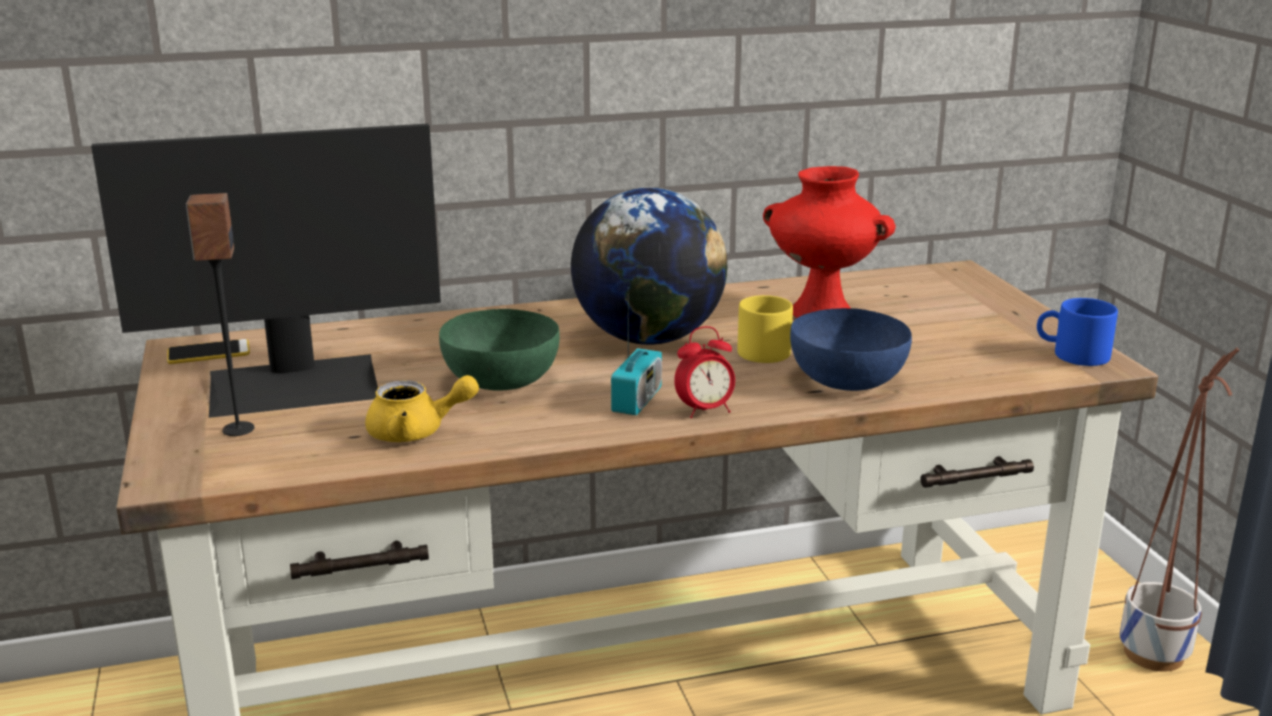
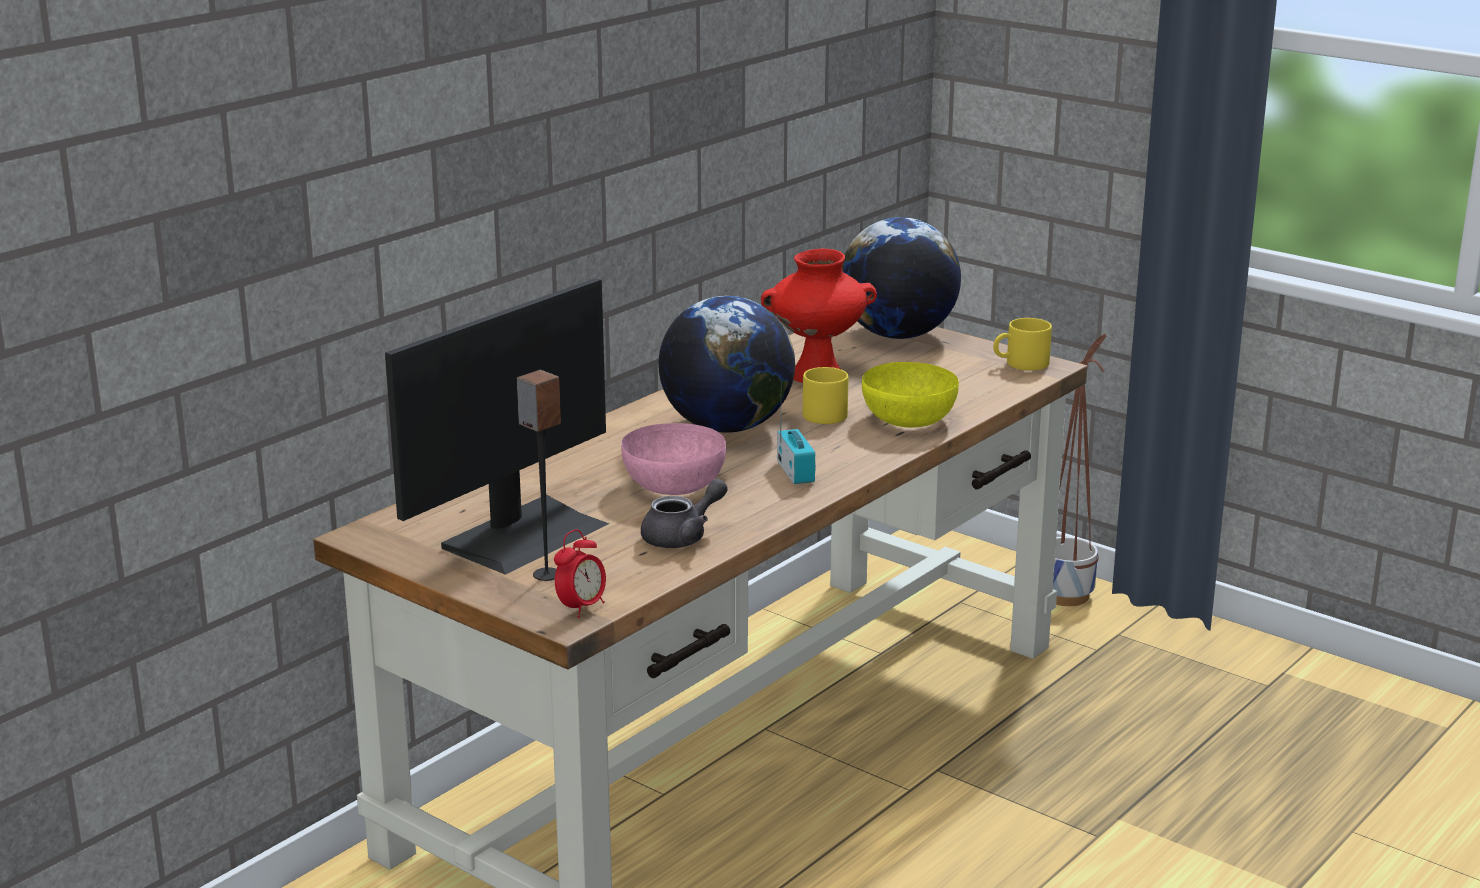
camera: 35 degrees left, 0 degrees up
(208, 353) = (396, 532): phone -> none
(417, 432) = (683, 537): yellow teapot -> grey teapot
(499, 380) = (673, 486): green bowl -> pink bowl
(705, 411) = (852, 466): alarm clock -> alarm clock (581, 608)
(846, 379) = (907, 419): blue bowl -> yellow bowl
(971, 295) = (897, 335): none -> globe
(1071, 354) = (1021, 364): blue mug -> yellow mug

